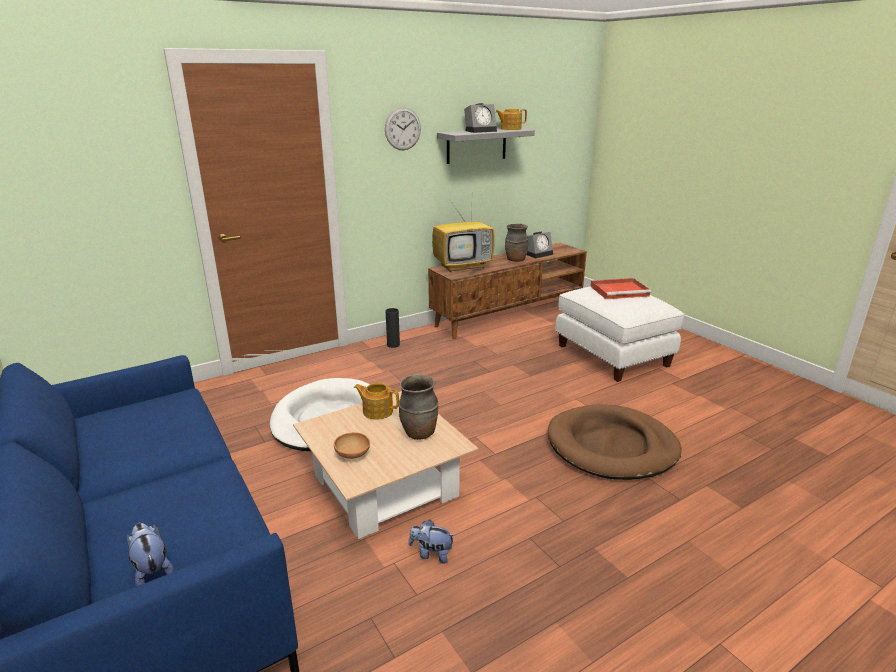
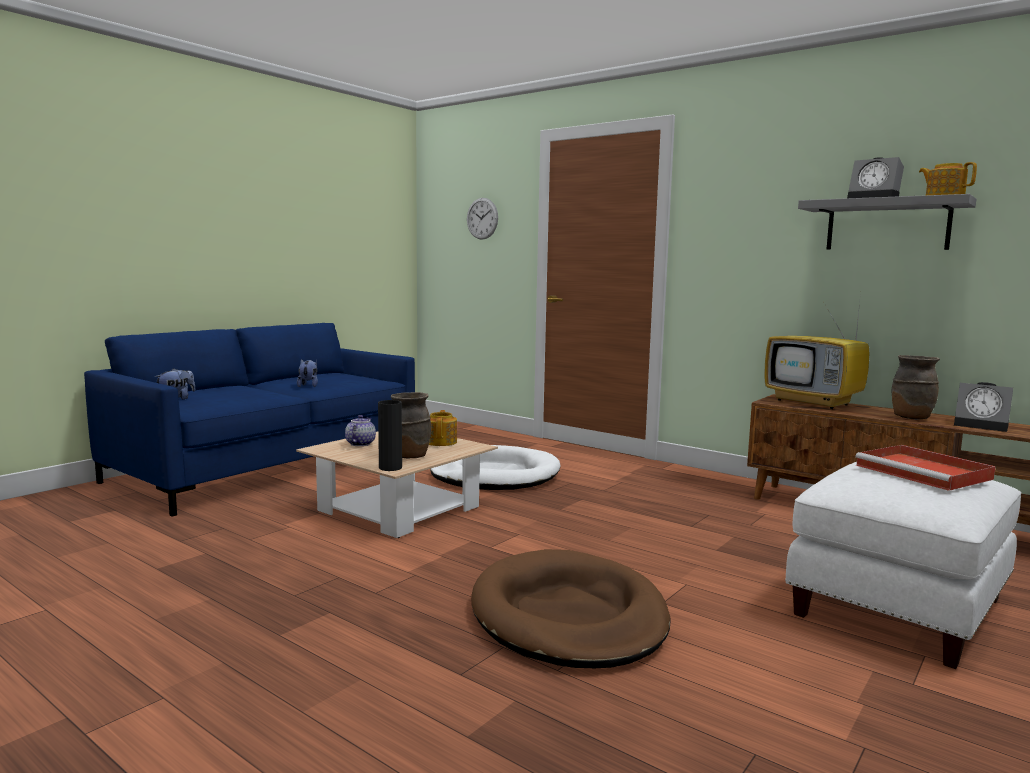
camera: 70 degrees right, 15 degrees down
(353, 455) = (360, 444): brown bowl -> teapot
(393, 345) = (685, 475): black vase -> black vase (390, 468)
(402, 129) = (759, 199): wall clock -> wall clock (482, 218)
(431, 554) = (303, 538): plush toy -> plush toy (308, 386)

